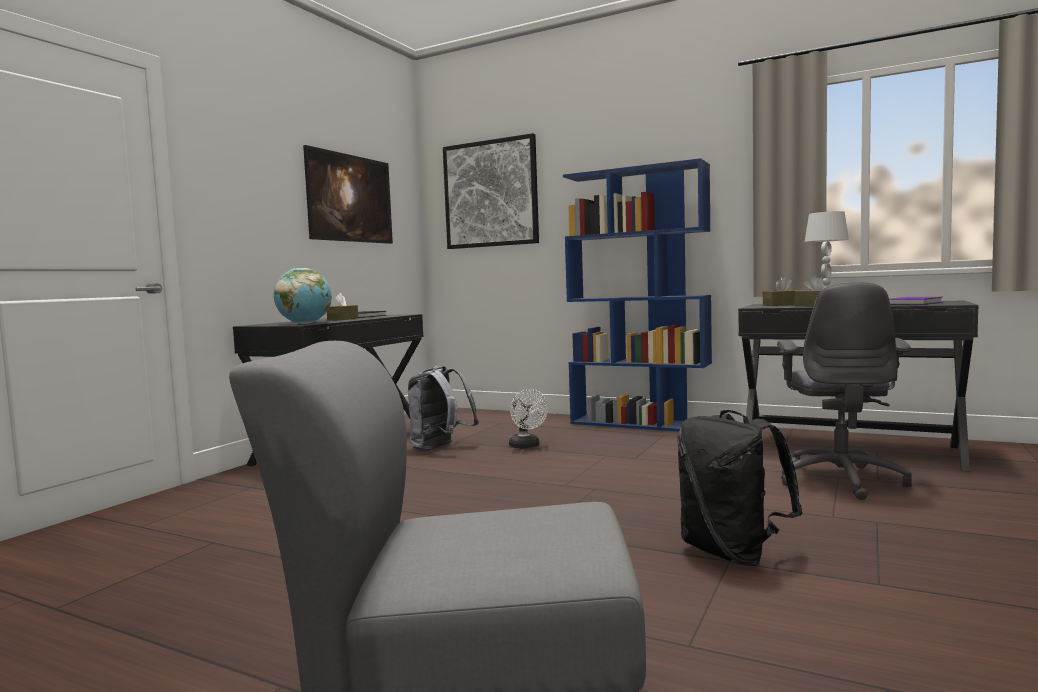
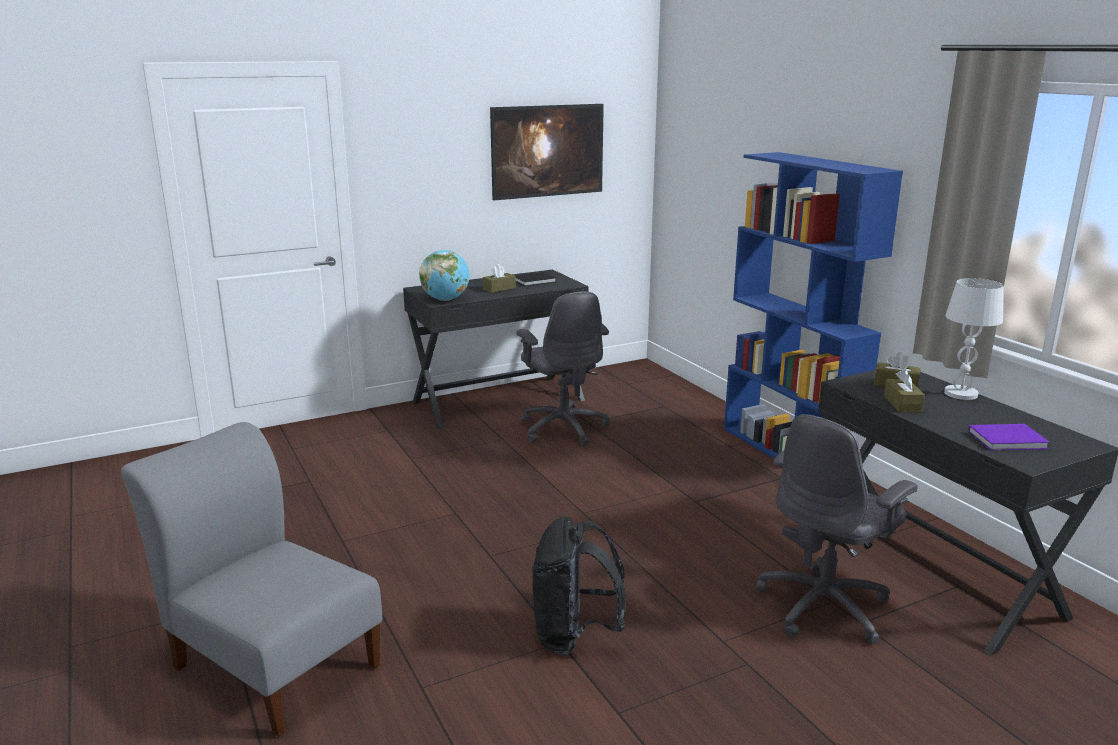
camera: 35 degrees right, 15 degrees up
(440, 448) = (563, 428): grey backpack -> grey office chair
(490, 194) = (708, 145): picture -> none
(526, 446) = (633, 450): white fan -> none

